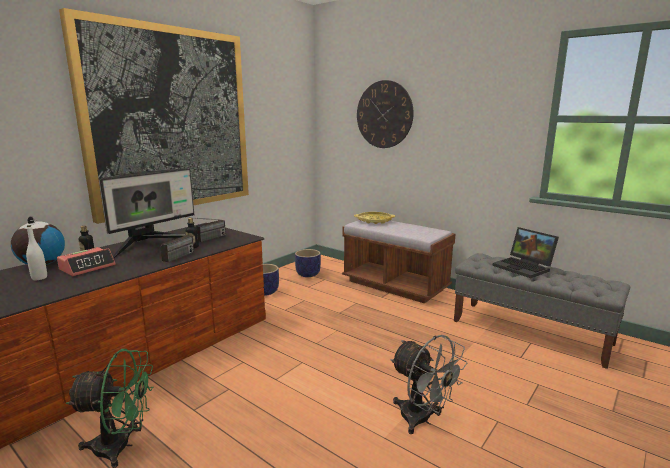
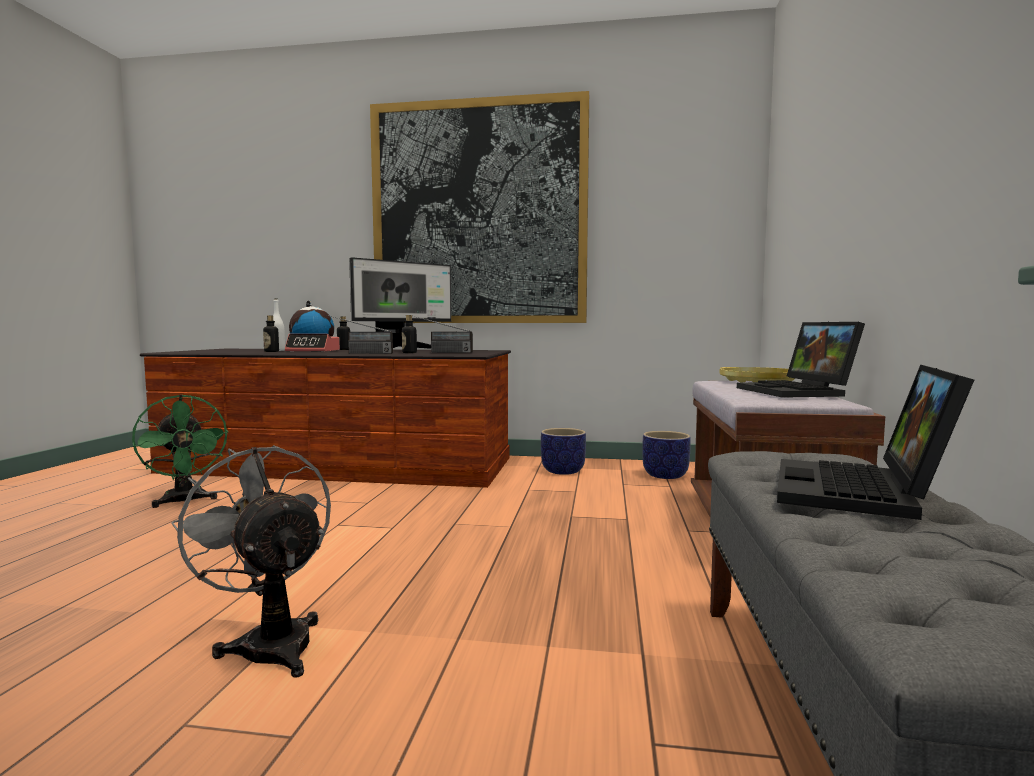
camera: 60 degrees right, 10 degrees down
(60, 281) = (271, 351): none -> bottle
(150, 245) = (398, 350): monitor -> monitor turned 45 degrees counterclockwise
(384, 114) = (820, 155): wall clock -> none
(415, 227) = (798, 392): none -> laptop
(422, 420) = (270, 641): grey fan -> grey fan turned 120 degrees clockwise

